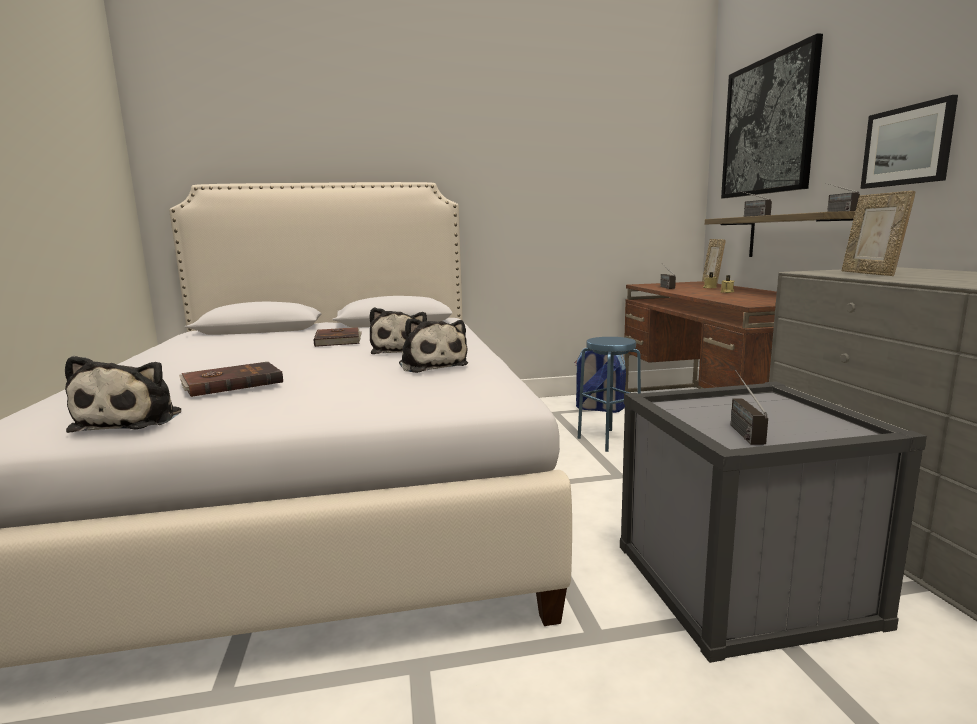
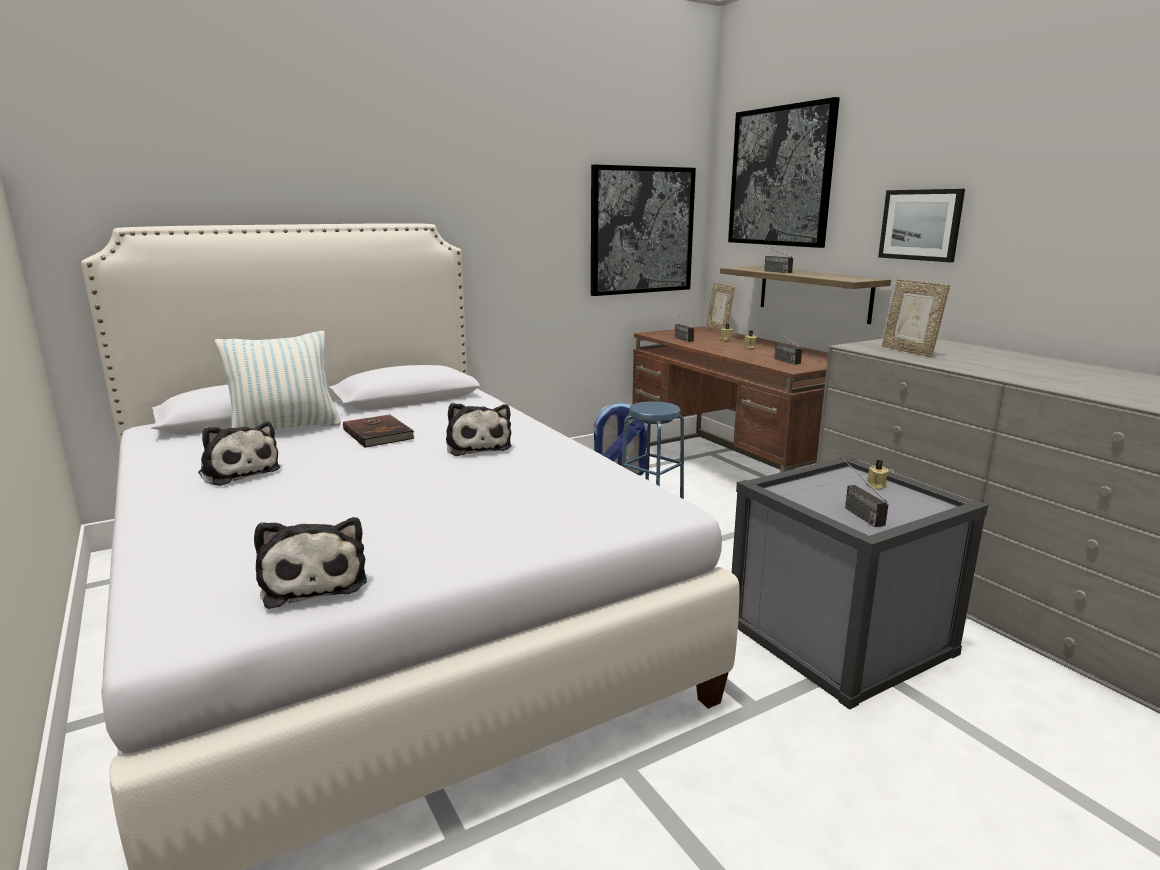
camera: 20 degrees left, 5 degrees up
(231, 383) = (356, 516): brown book -> none
(279, 334) = (285, 429): none -> pillow
(432, 365) = (540, 467): plush toy -> plush toy (239, 472)
(635, 191) = (642, 230): none -> picture
(790, 410) = (876, 486): none -> beige candle
(834, 212) = (855, 277): radio -> radio (781, 359)

